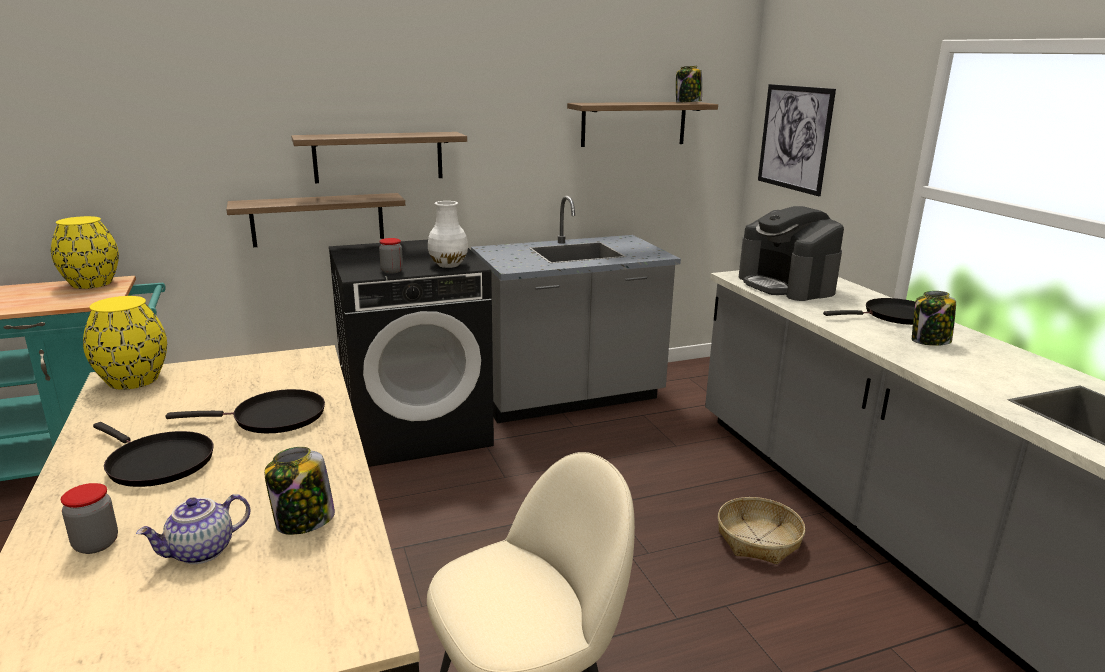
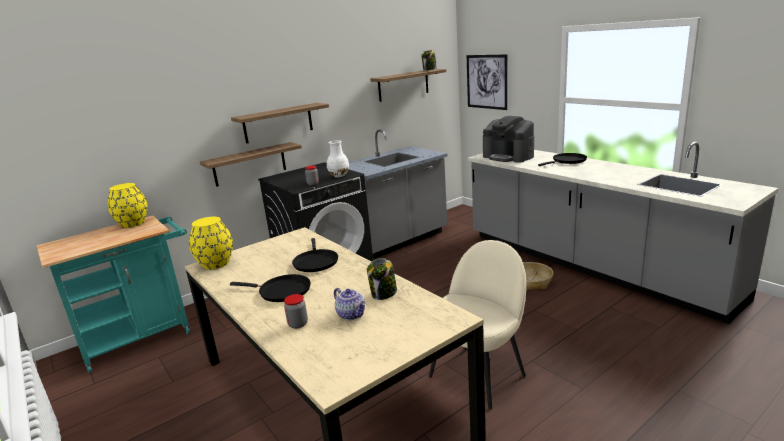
camera: 15 degrees left, 0 degrees up
(201, 552) = (352, 314): teapot -> teapot turned 75 degrees counterclockwise
(273, 417) = (315, 262): black frying pan -> black frying pan turned 105 degrees clockwise
(930, 341) = (590, 168): jar -> none

